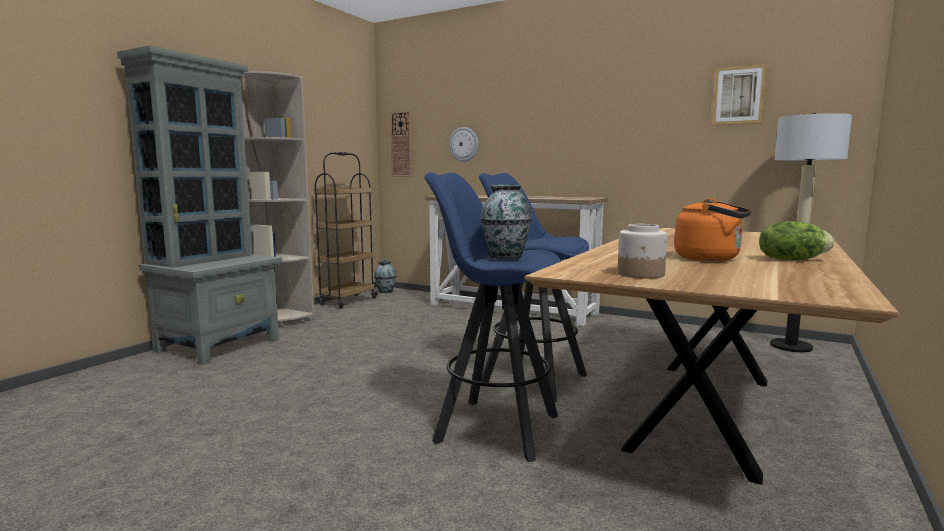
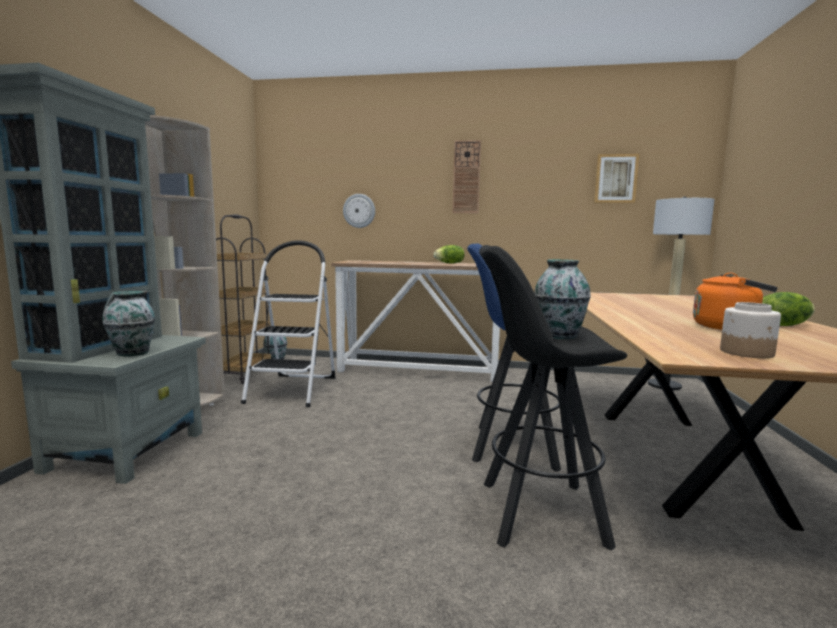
camera: 20 degrees left, 0 degrees up
(215, 264) = (132, 353): none -> vase
(379, 316) = (294, 389): none -> step ladder
(401, 144) = (288, 208): wall clock -> wall clock (466, 177)
(494, 427) = (537, 512): blue stool -> black stool
(543, 197) = (449, 263): none -> lettuce

